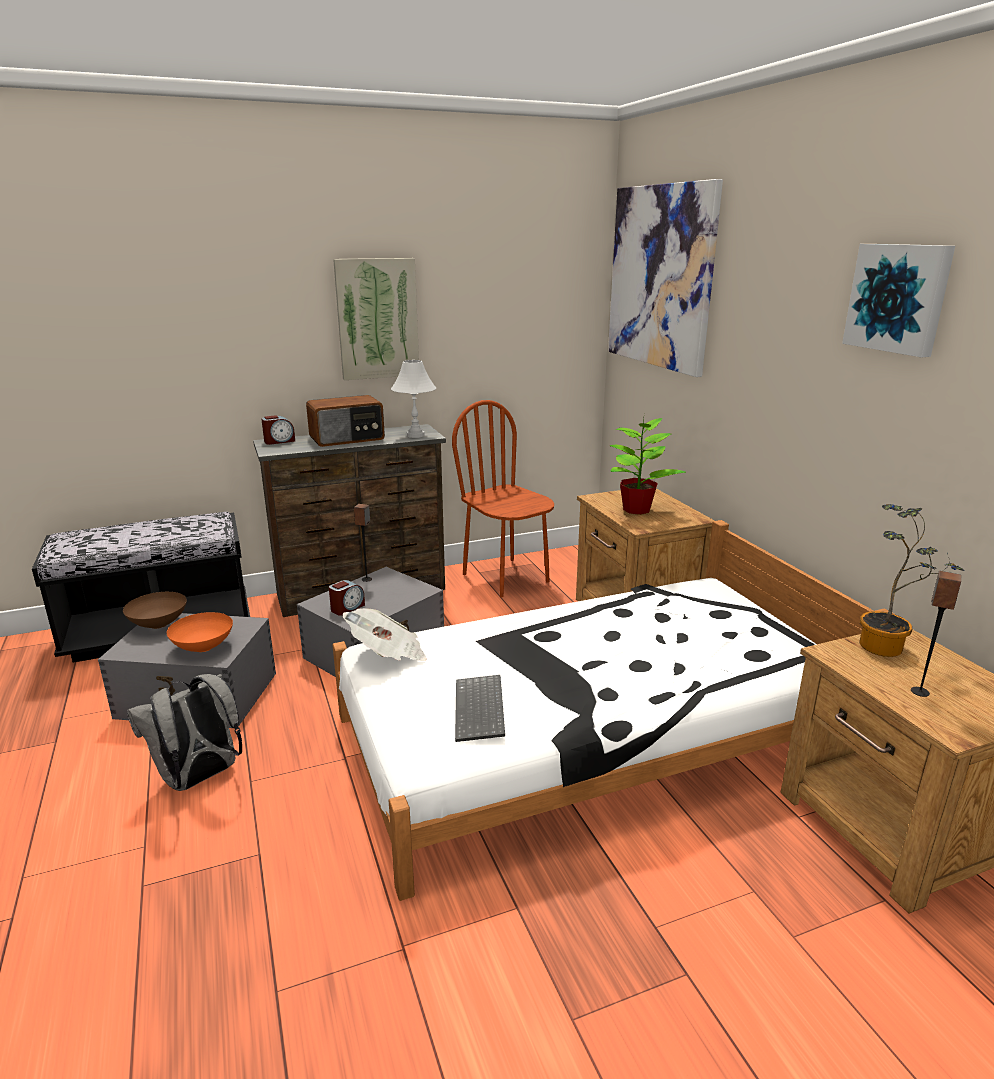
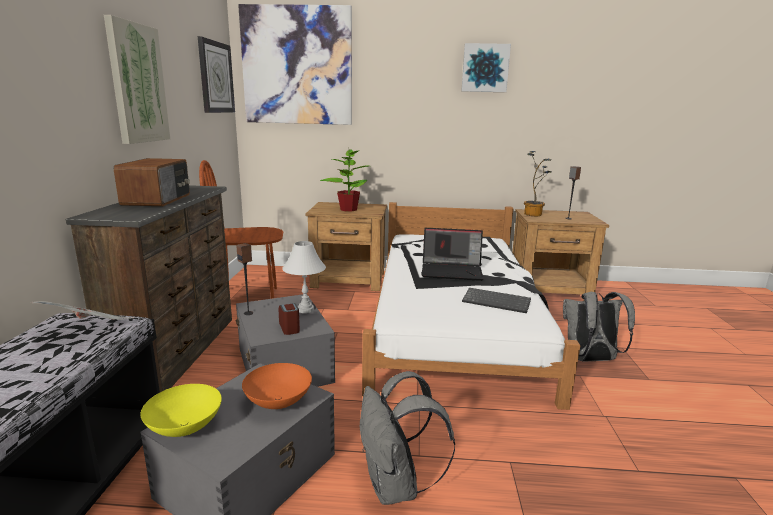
camera: 65 degrees left, 5 degrees down
(159, 624) = (186, 428): brown bowl -> yellow bowl
(279, 441) = (103, 213): alarm clock -> none
(388, 654) = (410, 313): newspaper -> newspaper (89, 331)
(415, 435) = (201, 189): white table lamp -> white table lamp (305, 309)
(554, 294) = (216, 77): none -> wall clock
(569, 652) = (452, 271): none -> laptop
(588, 920) = (590, 359): none -> grey backpack

